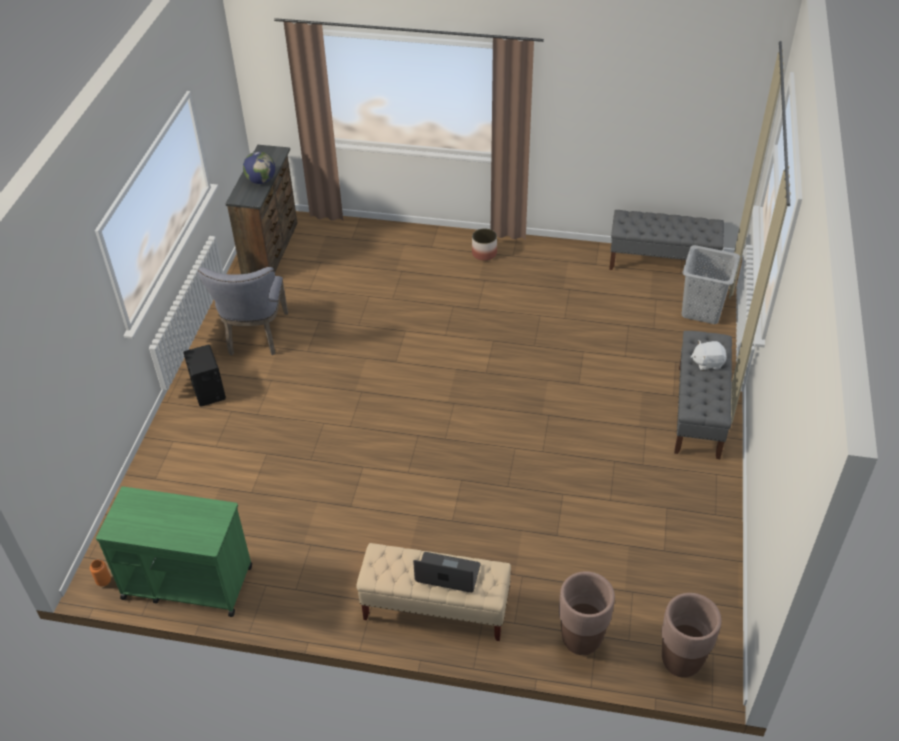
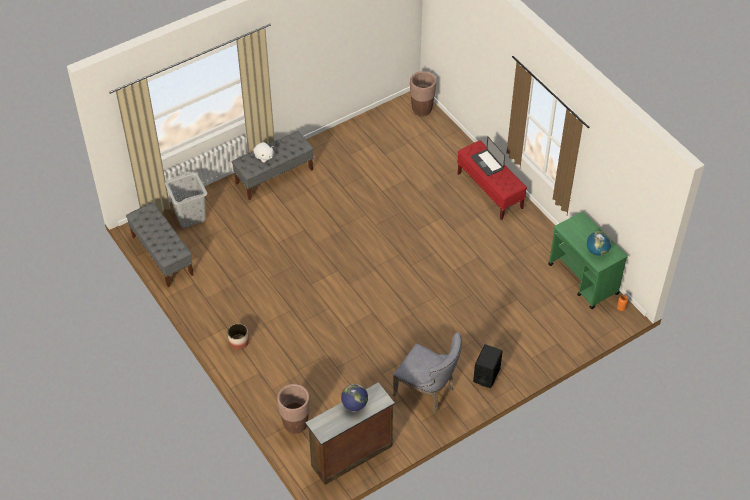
camera: 135 degrees left, 5 degrees up
(146, 513) = (597, 251): none -> globe
(255, 337) = (428, 391): grey chair -> grey chair turned 75 degrees clockwise
(435, 609) = (490, 191): beige bench -> red bench
(581, 639) = (447, 141): brown planter -> brown planter (295, 424)

